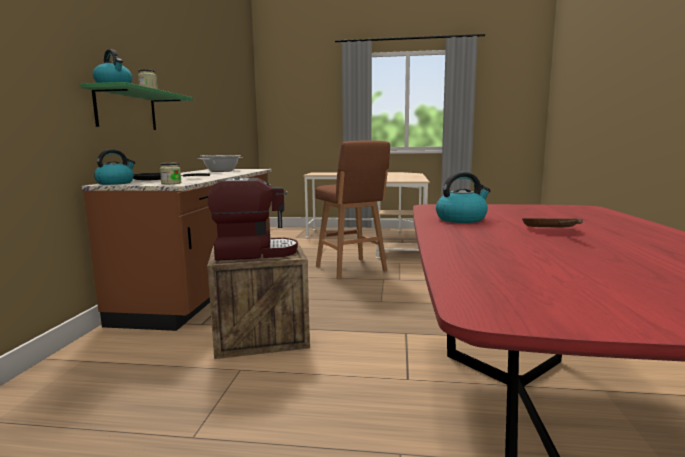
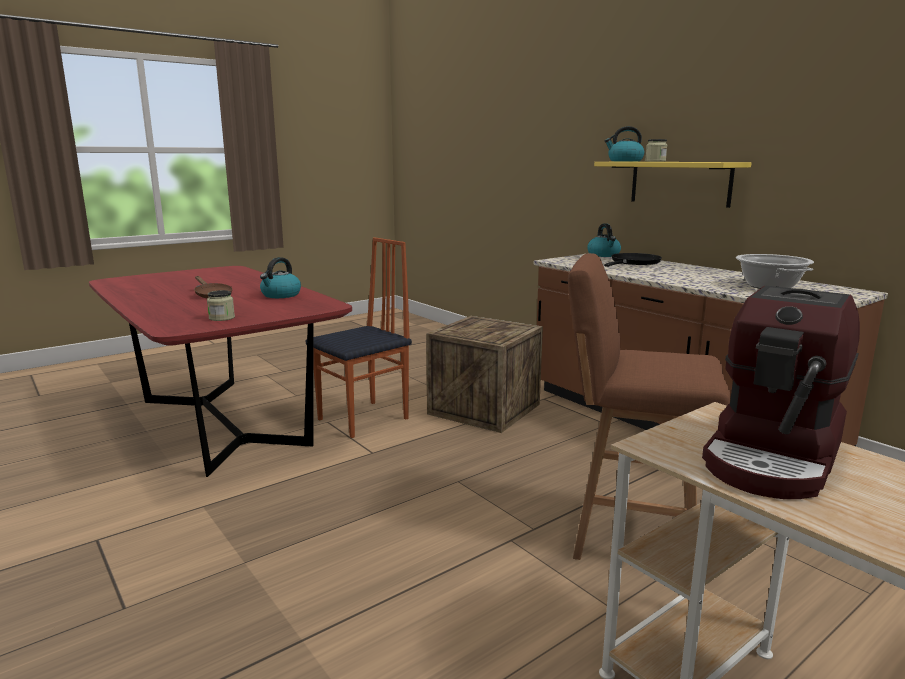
camera: 135 degrees right, 5 degrees up
(126, 110) = (679, 183): green shelf -> yellow shelf
(171, 183) = (564, 260): jar -> jar (222, 318)
(254, 252) = (479, 327): coffee machine -> coffee machine (774, 457)
(368, 366) = (365, 419): none -> chair

